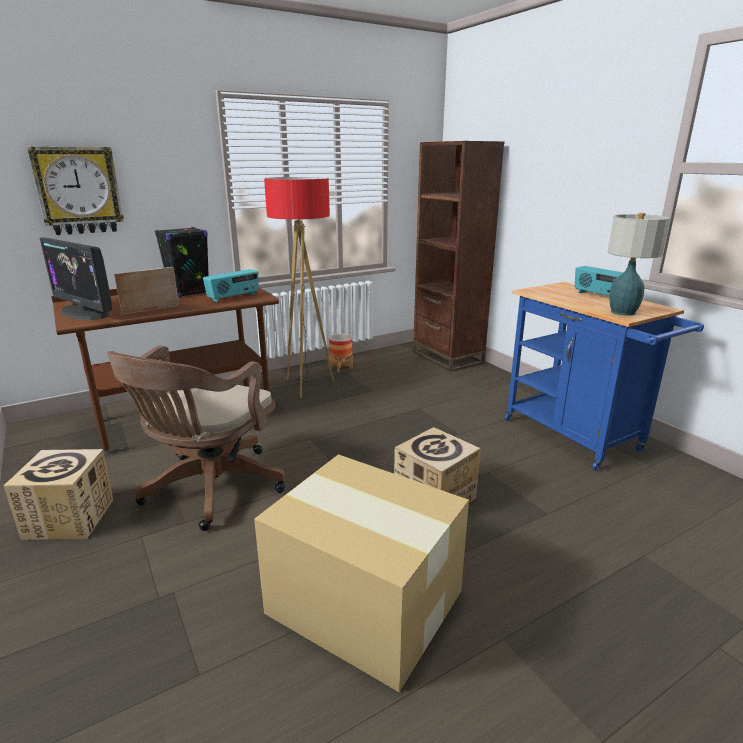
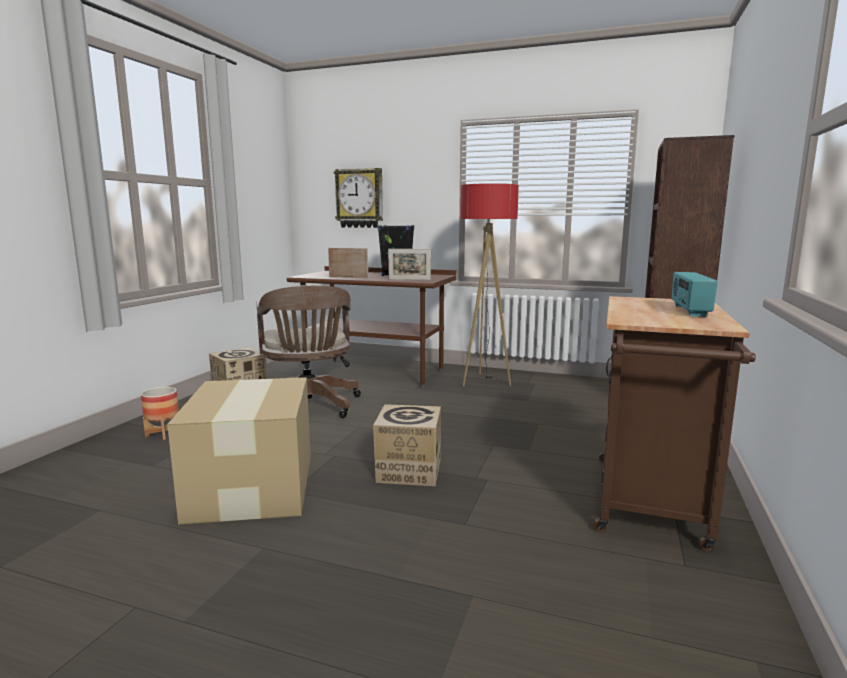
camera: 50 degrees right, 10 degrees down
(84, 313) = (318, 274): monitor -> none
(209, 489) = (309, 407): brown office chair -> brown office chair turned 90 degrees counterclockwise
(234, 297) = (409, 279): radio -> picture frame
(341, 367) = (539, 380): planter -> planter (163, 434)
(578, 438) = (650, 505): blue cart -> brown cart
(623, 312) = (645, 319): table lamp -> none

